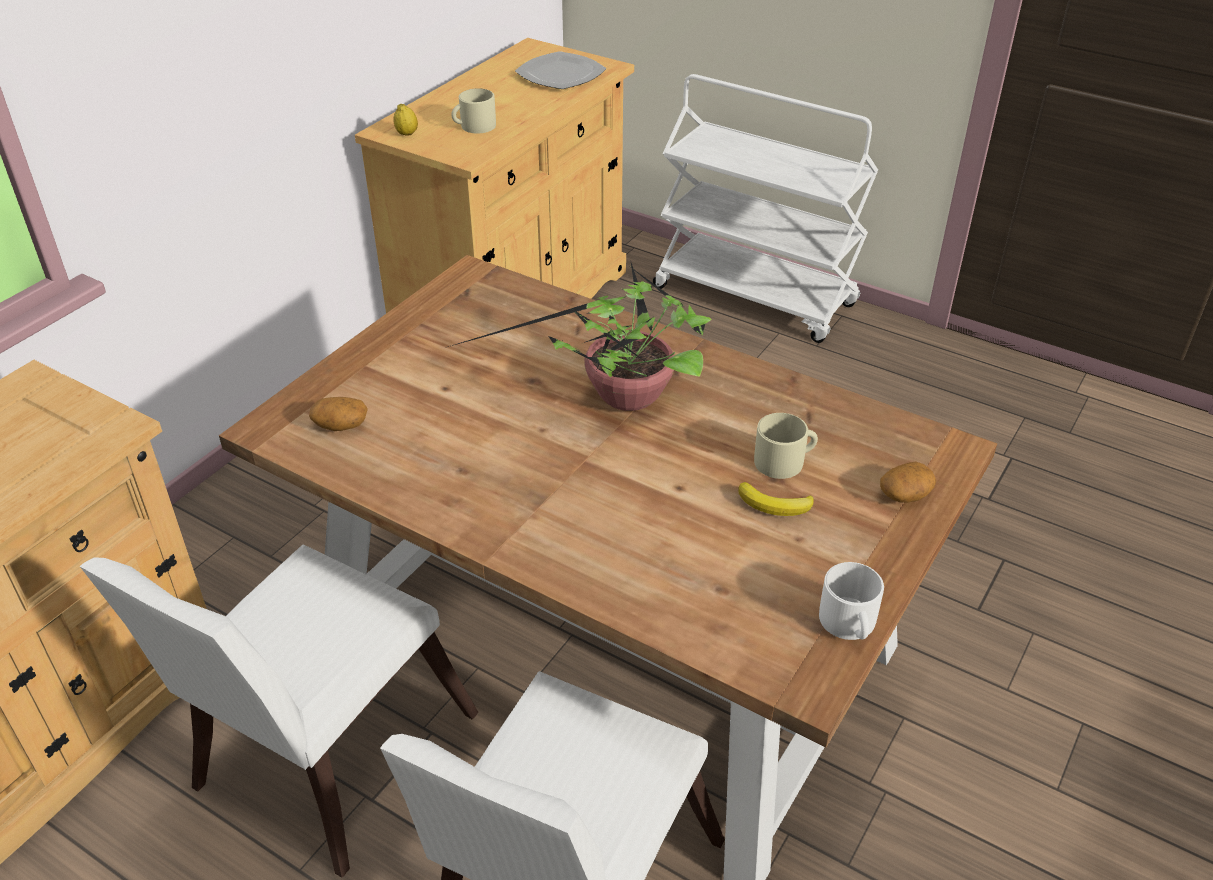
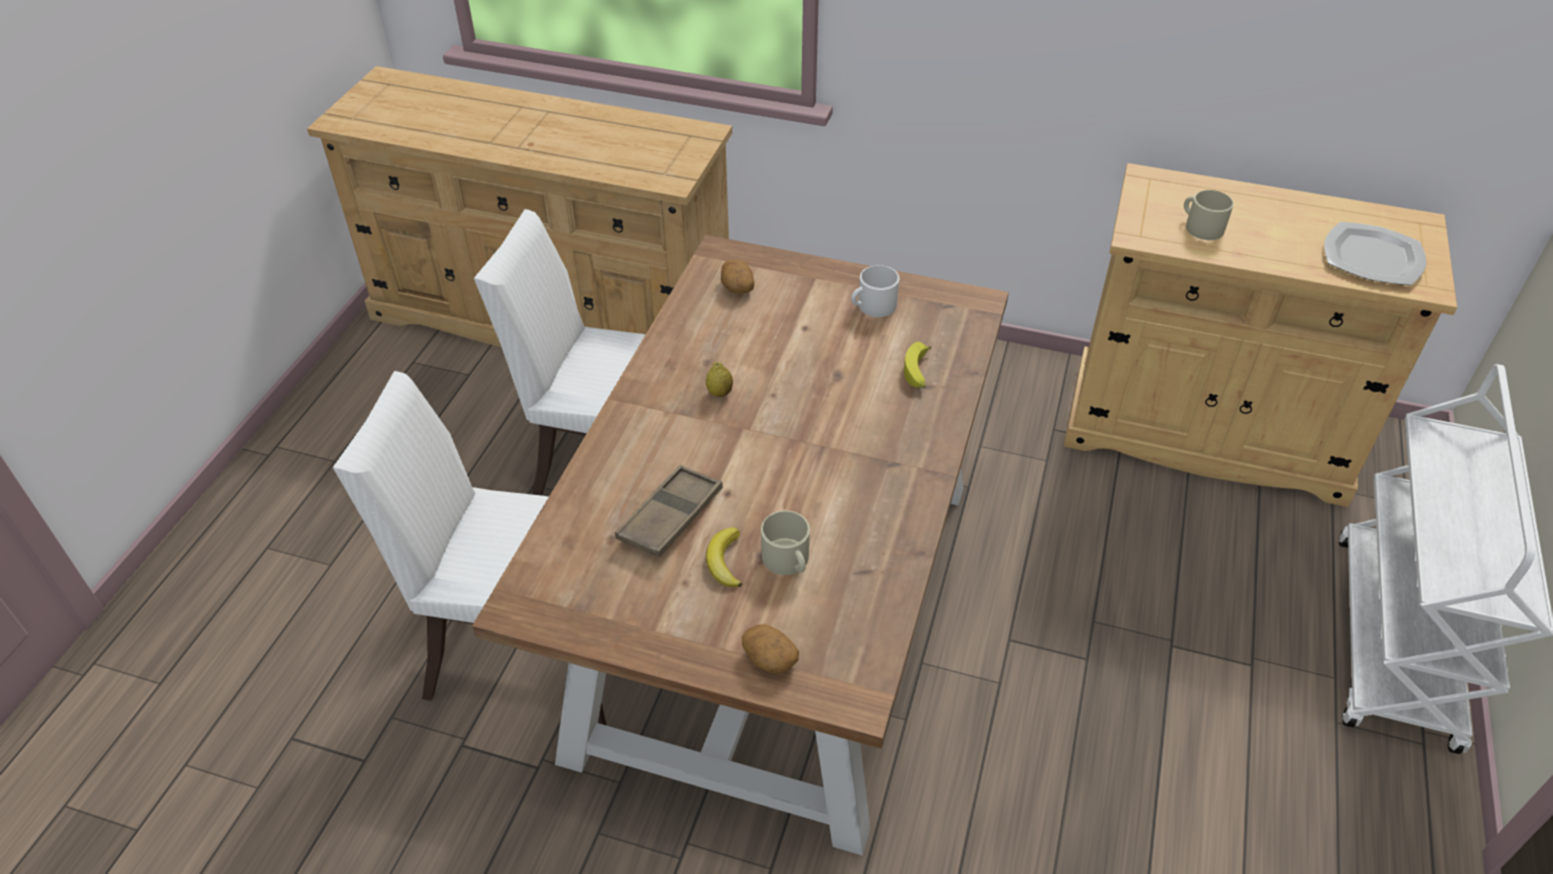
camera: 75 degrees right, 5 degrees up
(407, 134) = (1151, 191): lemon -> lemon (719, 393)
(555, 329) = (918, 372): none -> banana
(622, 399) = (834, 435): potted plant -> none
(701, 536) = (670, 516): none -> brown tray
(849, 624) = (589, 628): white mug -> white mug (872, 306)

